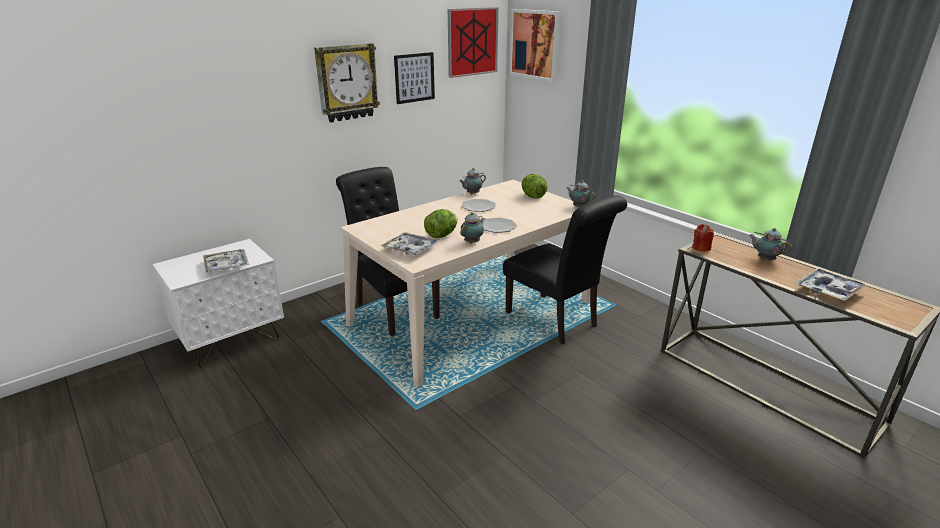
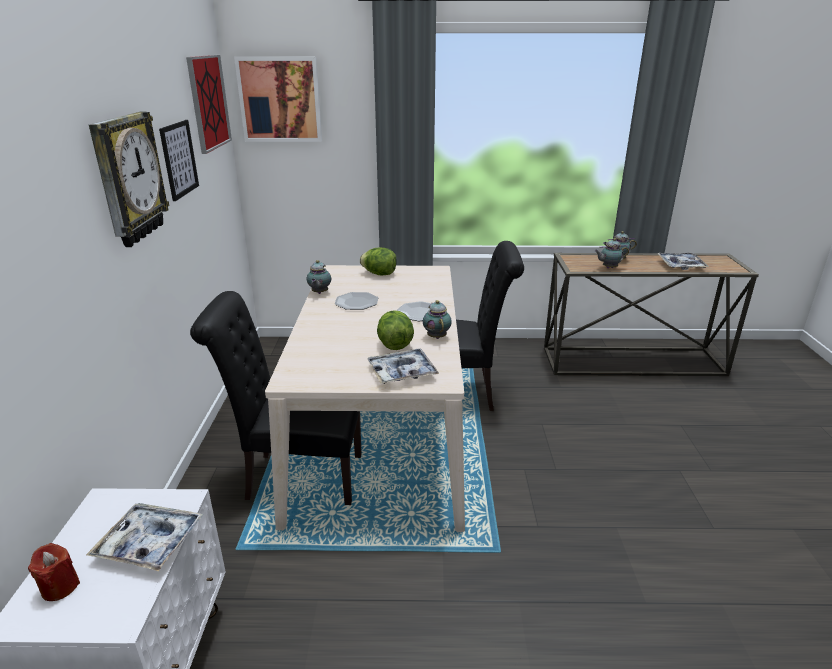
camera: 50 degrees left, 0 degrees up
(578, 207) = (436, 269): teapot -> teapot (608, 268)
(701, 248) = (575, 267): red candle -> red candle (60, 587)

